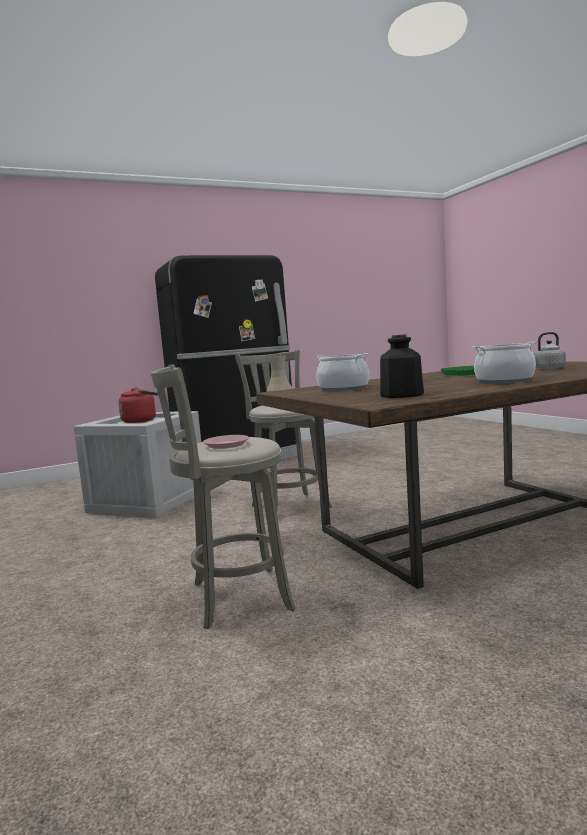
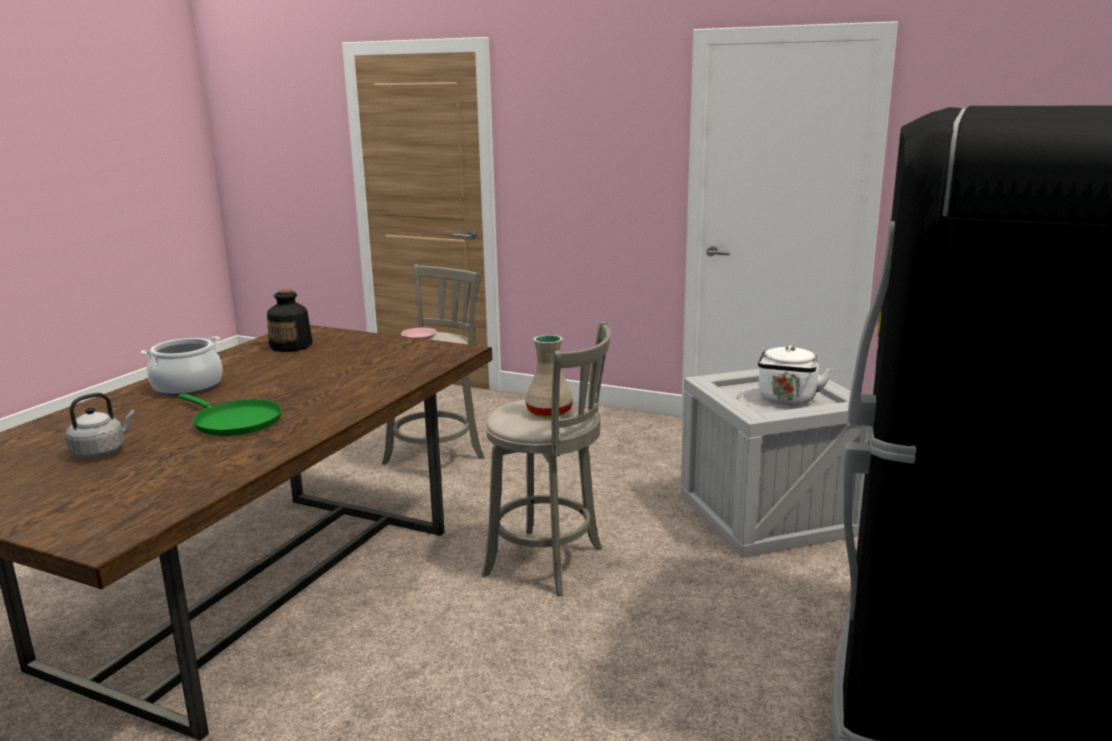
camera: 140 degrees right, 10 degrees up
(141, 421) = (787, 400): red kettle -> white kettle
(343, 388) = (382, 360): cooking pot -> none

